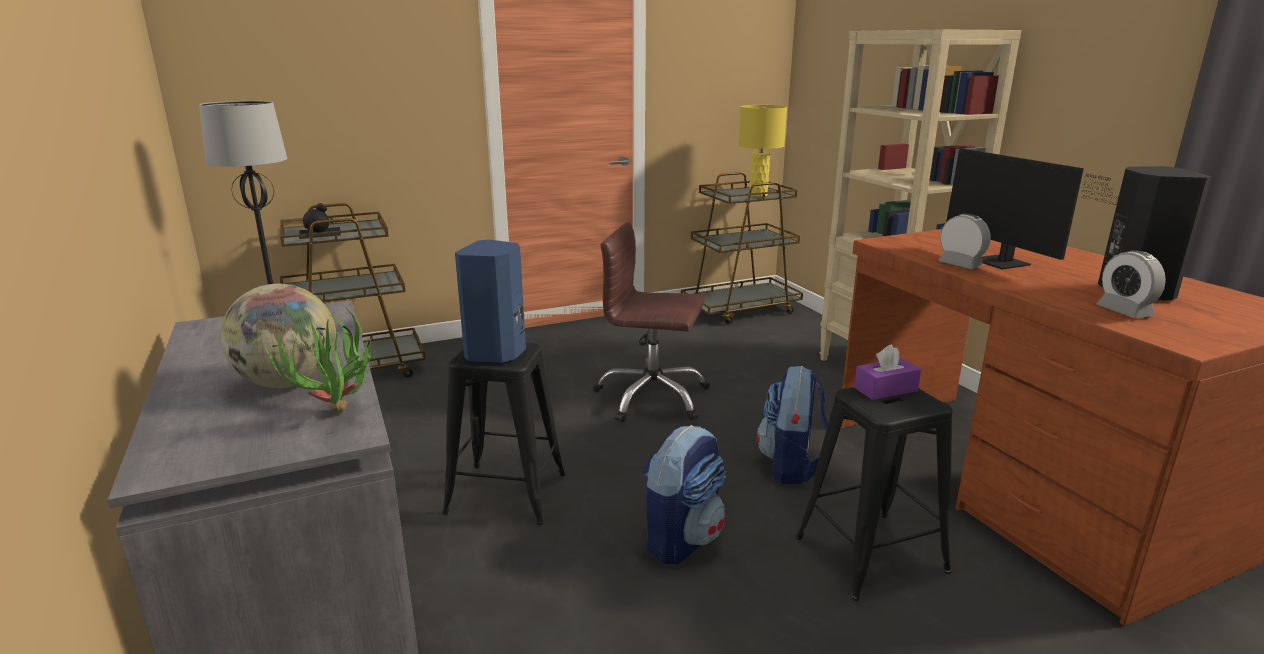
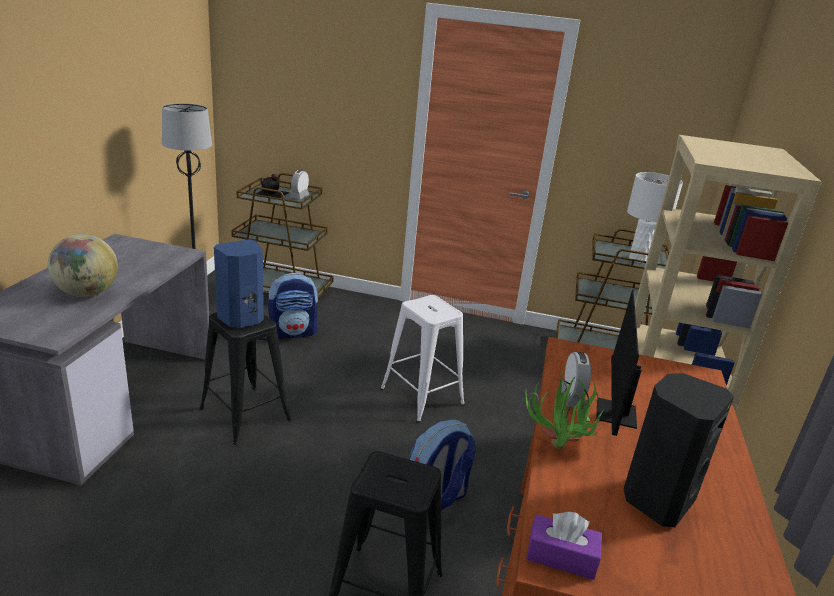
camera: 35 degrees right, 5 degrees up
(339, 417) = (67, 324): potted plant -> potted plant (556, 453)
(652, 397) = (422, 396): brown office chair -> white stool
(682, 539) = (291, 502): backpack -> backpack (293, 332)
(758, 195) = (638, 259): yellow table lamp -> white table lamp
(885, 389) = (408, 469): purple tissue box -> purple tissue box (561, 556)
(1124, 311) = (587, 509): alarm clock -> alarm clock (299, 196)

